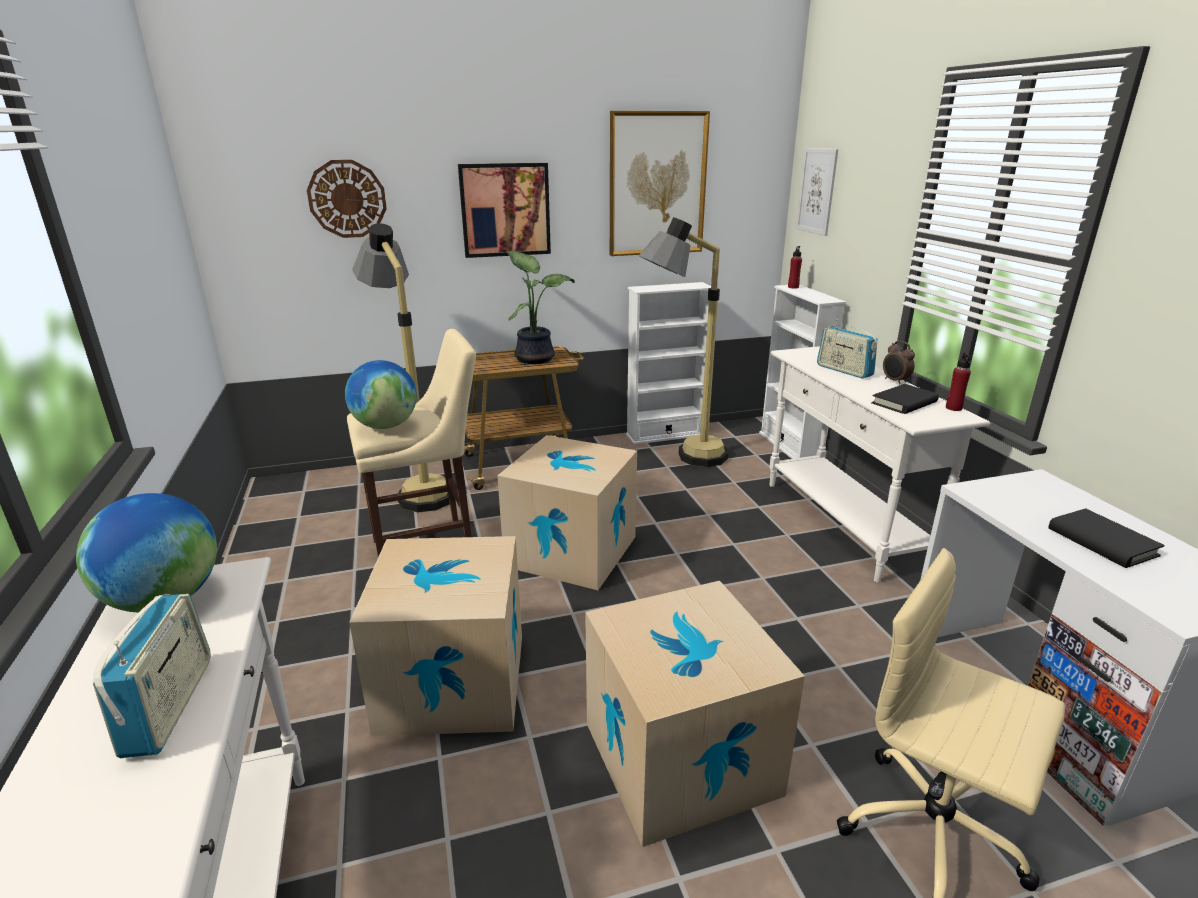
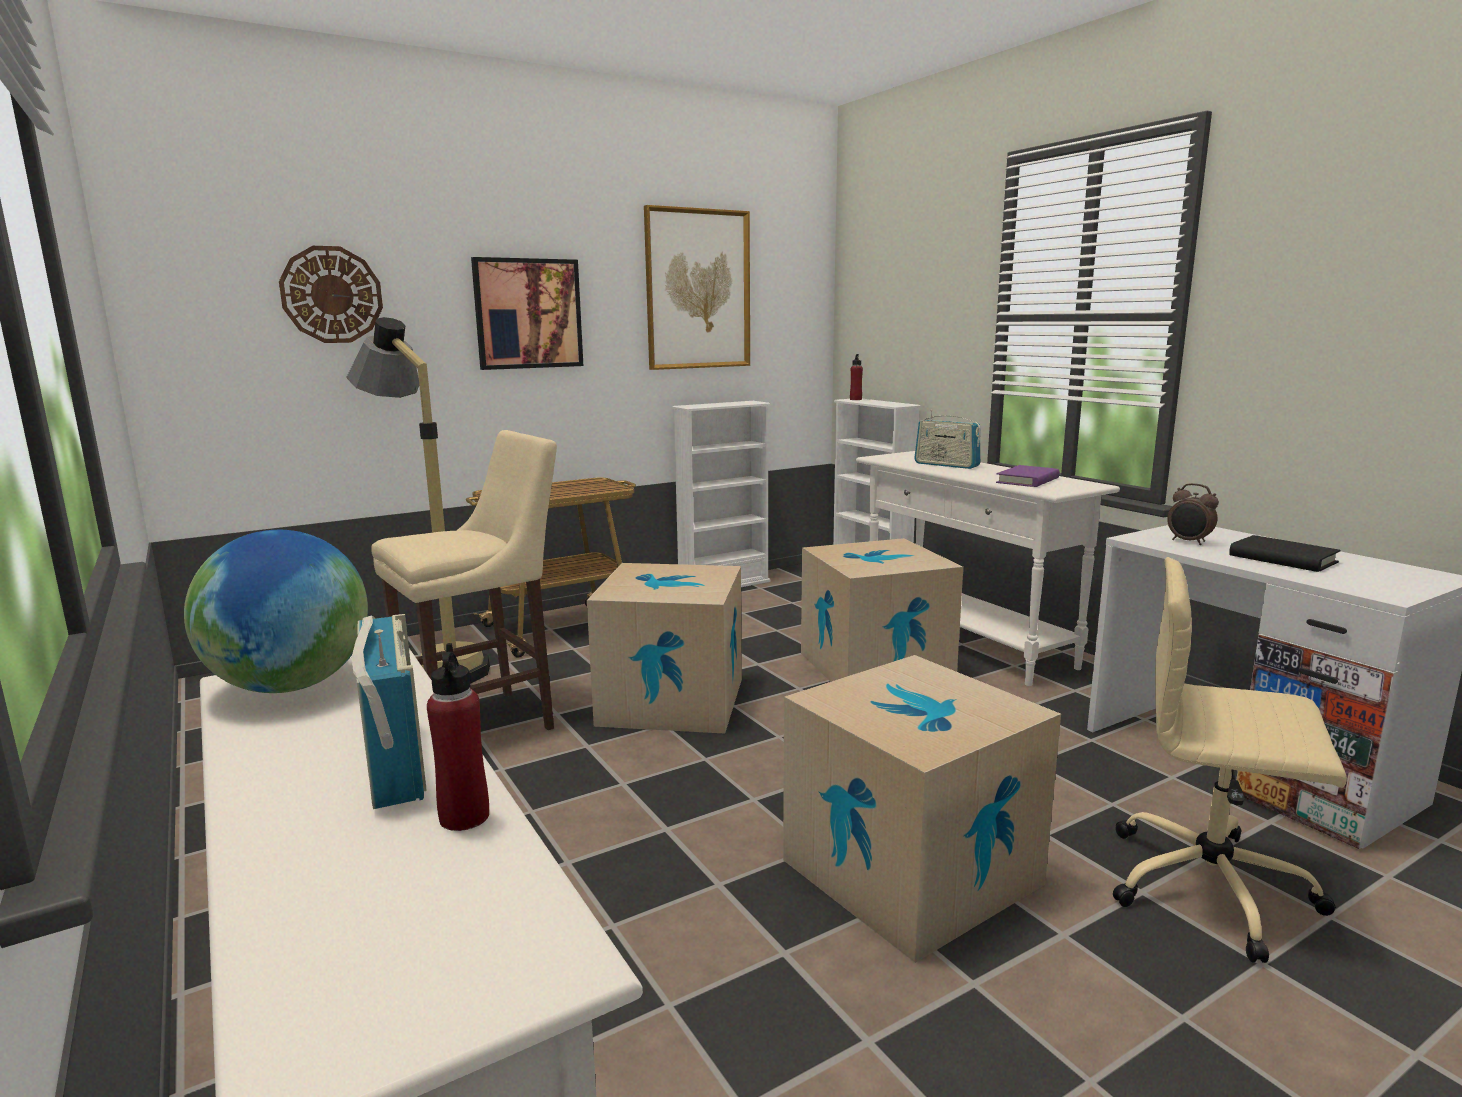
camera: 15 degrees left, 10 degrees down
(385, 426) = (439, 545): globe -> none
(453, 682) = (589, 848): cardboard box -> cardboard box (875, 667)
(535, 358) = (577, 488): potted plant -> none
(682, 459) = (756, 605): floor lamp -> none
(817, 191) = (869, 295): picture -> none
(895, 381) = (1004, 468): alarm clock -> alarm clock (1188, 542)
(904, 402) = (1028, 480): black book -> purple book
(953, 408) = (1078, 480): red bottle -> red bottle (464, 817)

